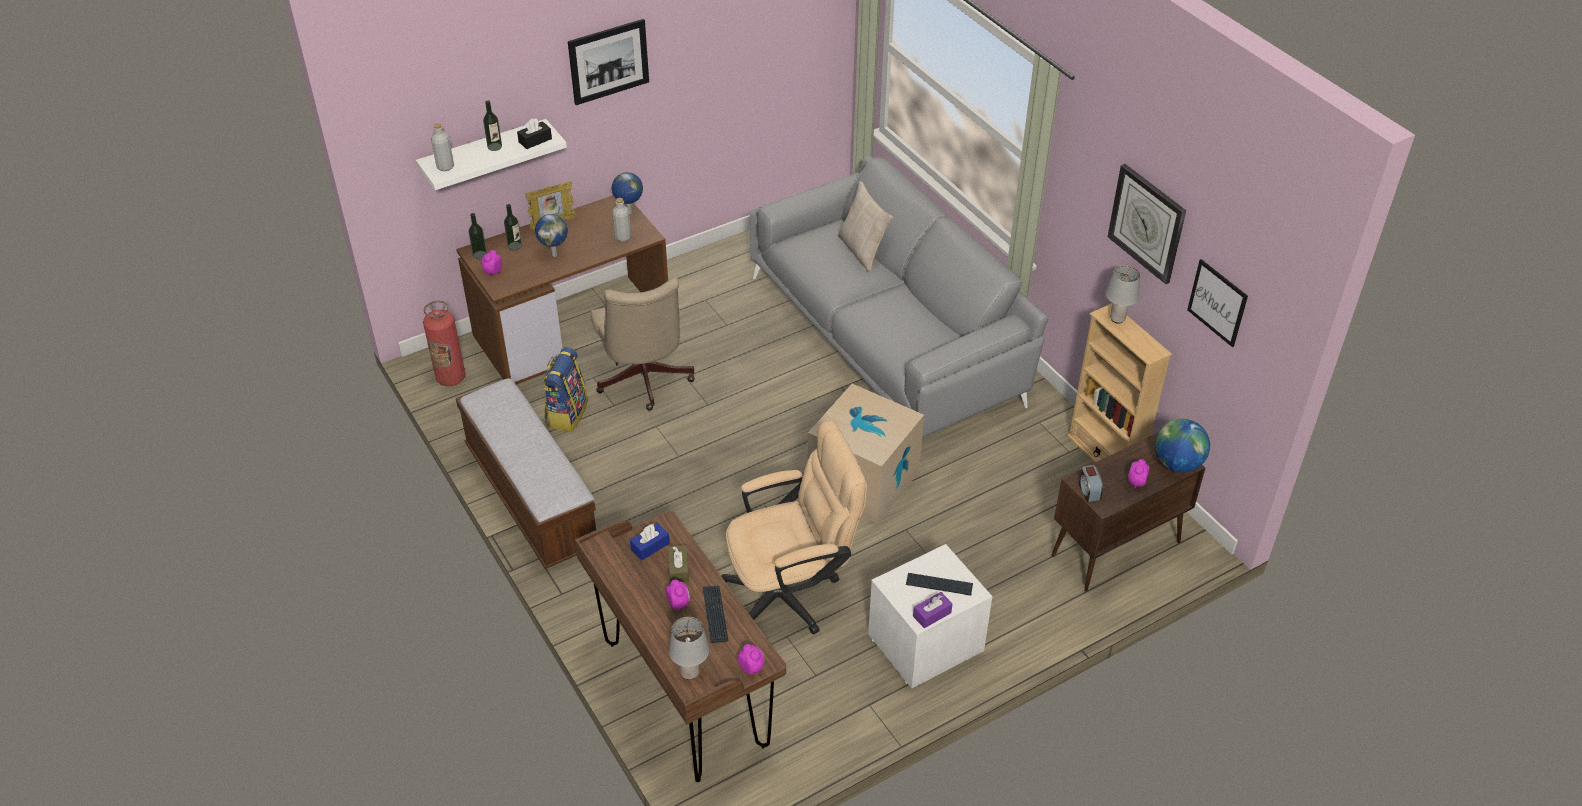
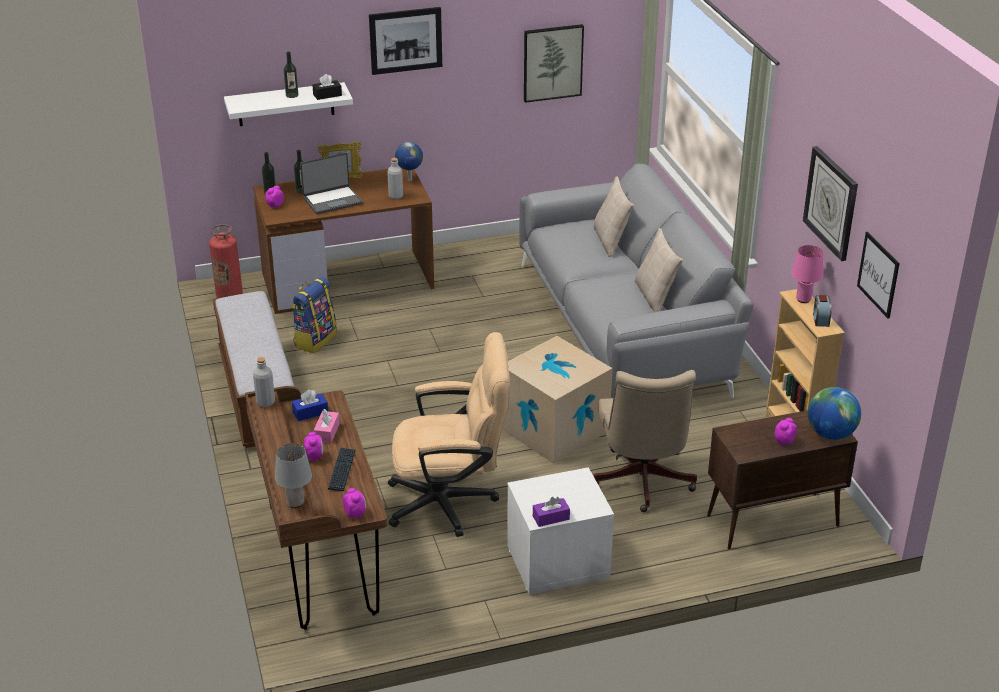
camera: 15 degrees right, 10 degrees down
(445, 167) = (245, 103): grey bottle -> grey bottle (265, 402)
(554, 254) = (332, 200): globe -> laptop
(644, 382) = (391, 327): beige office chair -> beige office chair (642, 483)
(678, 569) = (327, 432): brown tissue box -> pink tissue box
(762, 55) = (552, 62): none -> picture
(934, 316) = (655, 297): none -> beige pillow
(939, 585) = (568, 497): keyboard -> none
(1089, 491) = (734, 441): alarm clock -> alarm clock (820, 319)
(1117, 319) = (803, 299): grey table lamp -> pink table lamp

